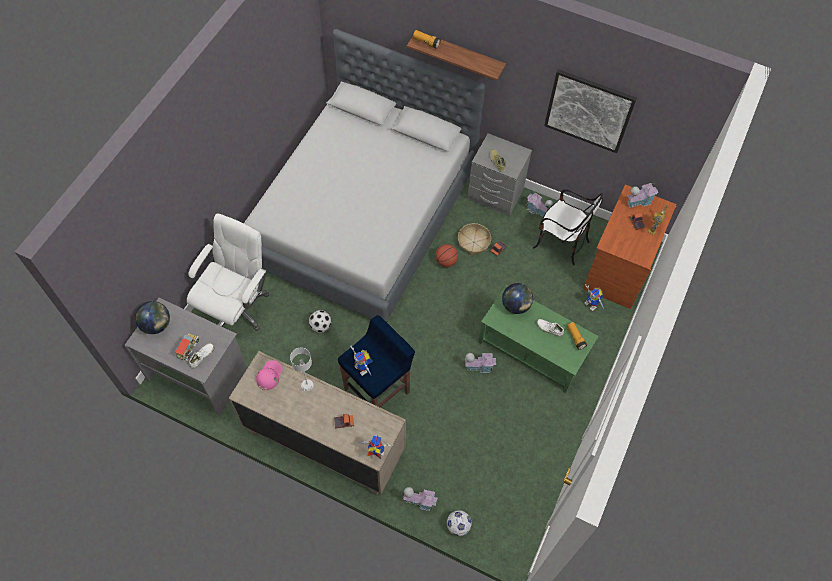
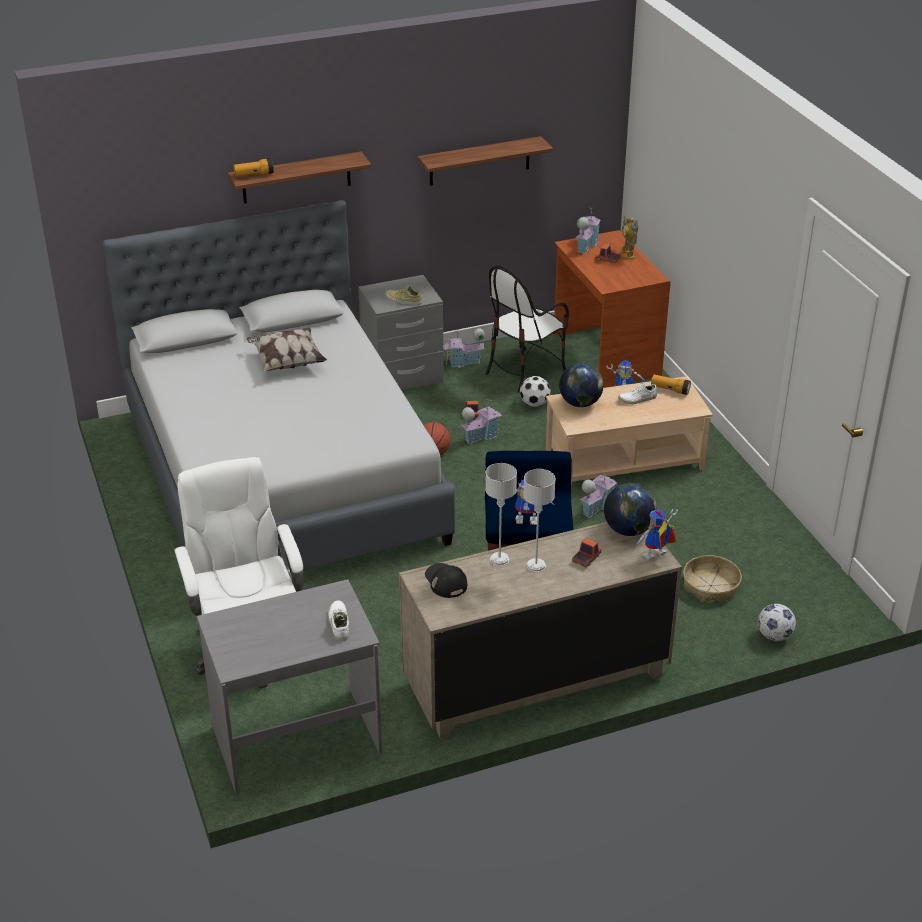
camera: 45 degrees left, 25 degrees down
(156, 325) = (235, 638): globe -> globe (628, 530)
(189, 349) = (312, 629): toy truck -> none
(269, 375) = (445, 581): pink cap -> black cap
(317, 404) = (535, 566): none -> grey table lamp
(320, 326) = (378, 593): football -> football (534, 404)
(386, 162) = (287, 362): none -> pillow
(420, 501) = (710, 647): toy house -> toy house (480, 436)
(474, 242) = (438, 422): basket -> basket (711, 585)
(533, 348) = (624, 459): green coffee table -> beige coffee table
(560, 243) = (524, 370): chair -> chair turned 150 degrees clockwise
(589, 111) = (479, 161): picture -> shelf

